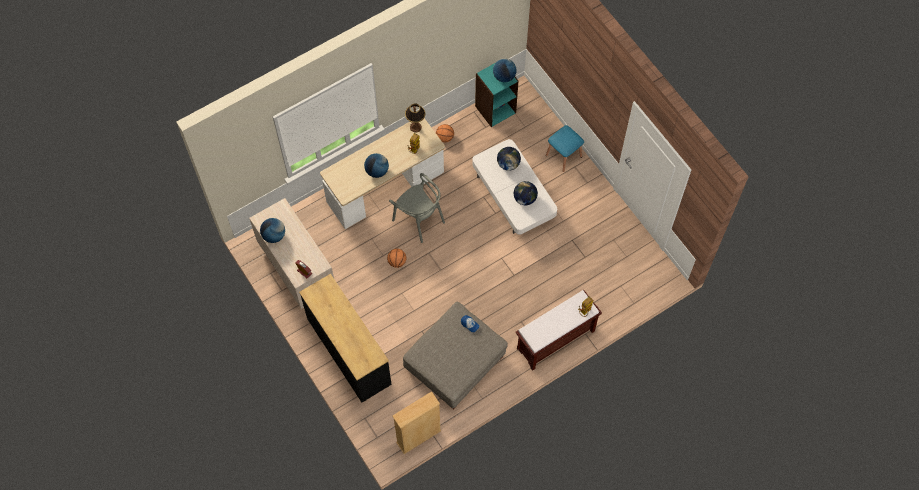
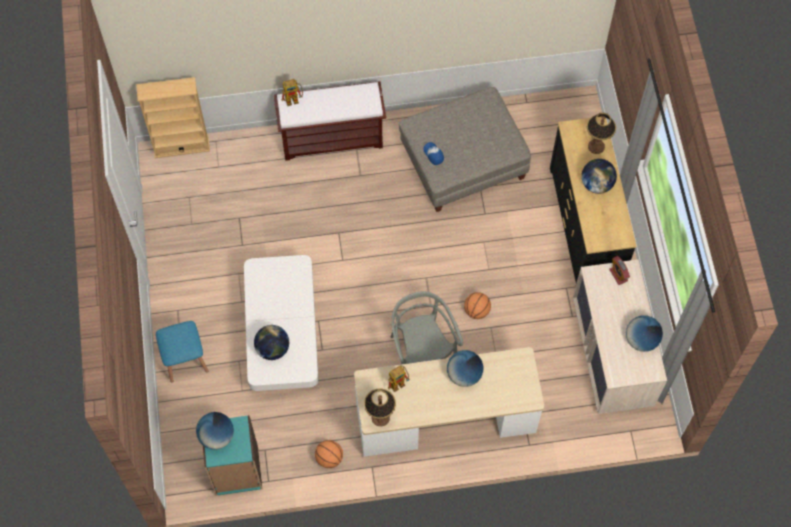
camera: 155 degrees left, 0 degrees up
(354, 352) = (596, 146): none -> table lamp
(418, 437) = (543, 101): beige bookcase -> beige bookcase (181, 146)
(525, 198) = (278, 292): globe -> globe (596, 184)

